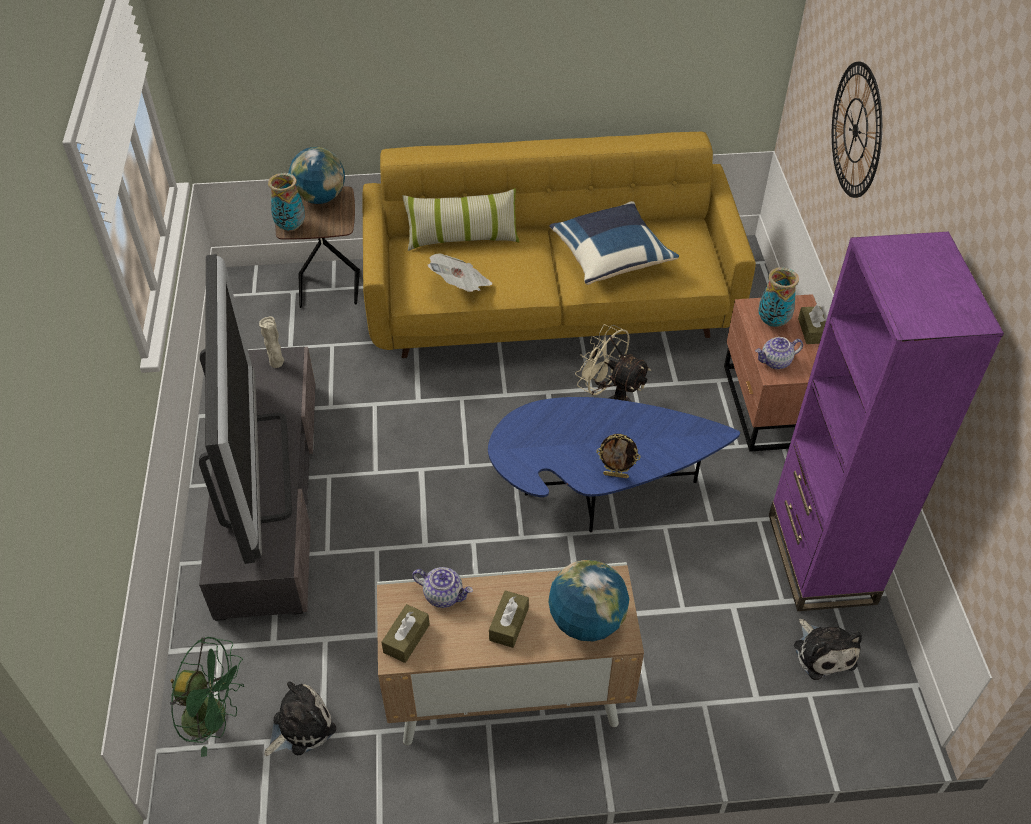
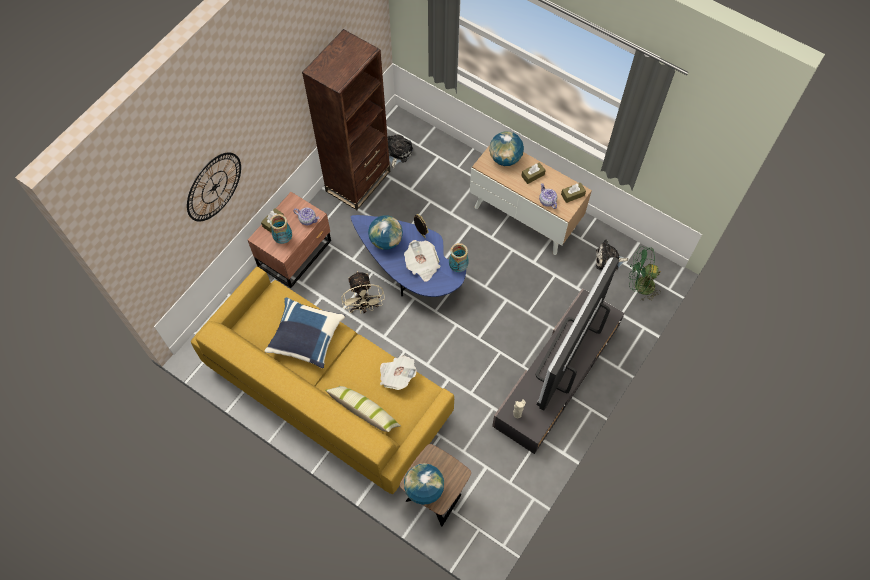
camera: 140 degrees left, 15 degrees up
(215, 718) = (639, 286): green fan -> green fan turned 45 degrees counterclockwise
(290, 227) = (458, 474): vase -> vase (458, 267)
(568, 437) = (422, 265): none -> newspaper
(652, 434) = (386, 241): none -> globe
(820, 558) = (358, 181): purple bookcase -> brown bookcase

